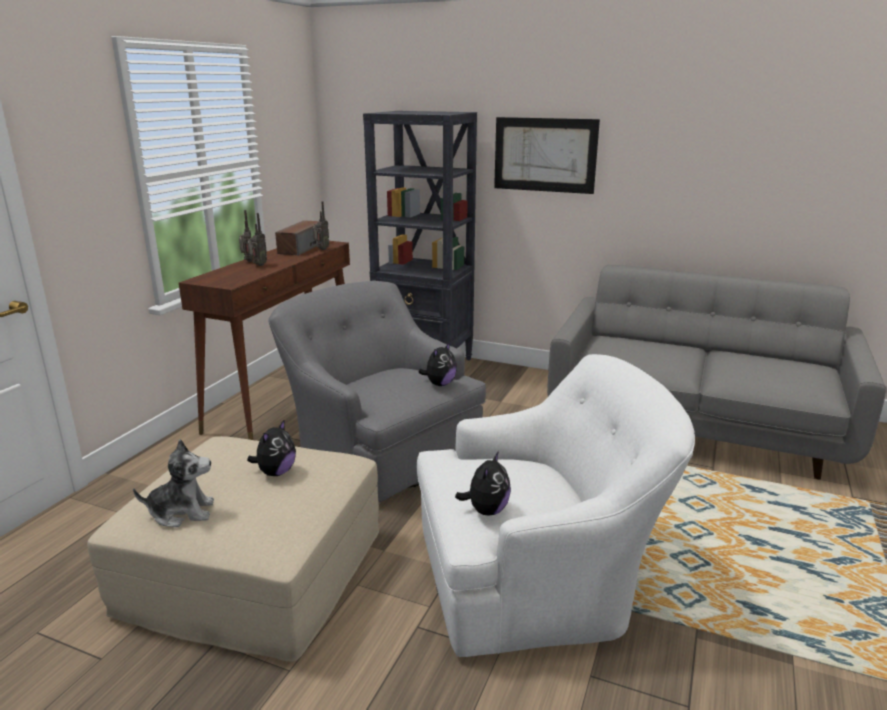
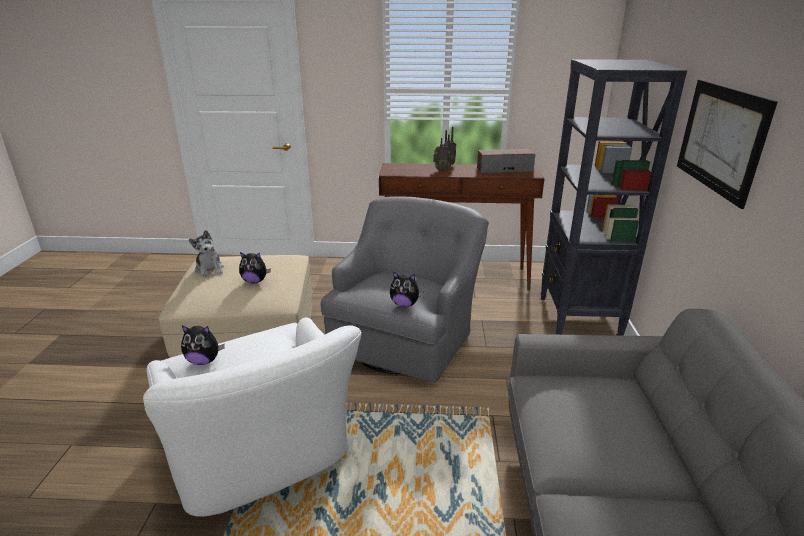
camera: 70 degrees right, 5 degrees up
(321, 249) = (507, 175): radio -> none

